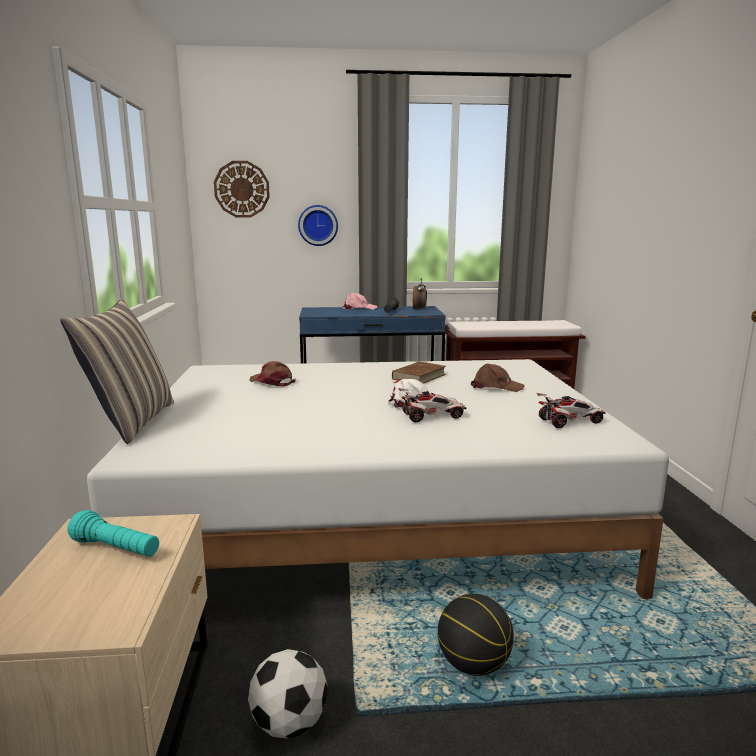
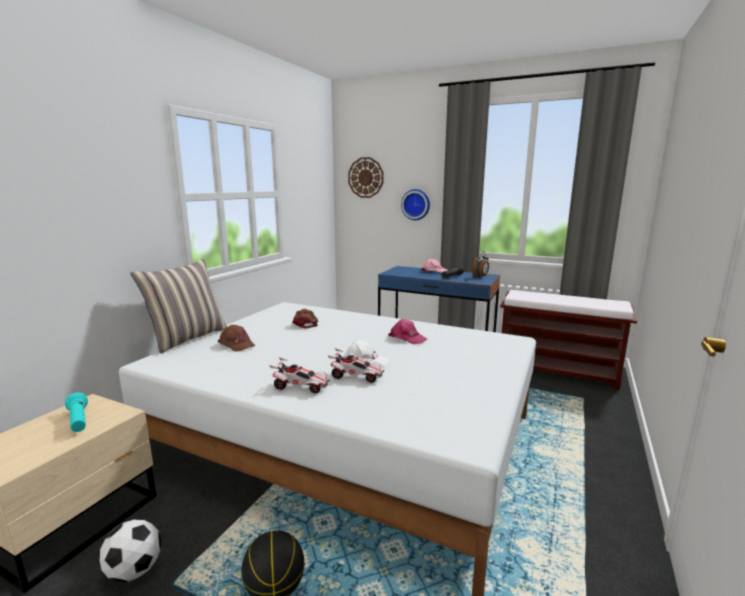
camera: 30 degrees right, 0 degrees up
(418, 377) = (407, 338): brown book -> pink cap
(496, 387) = (452, 360): brown cap -> brown cap (236, 344)
(570, 422) = (456, 410): toy car -> toy car (301, 386)

